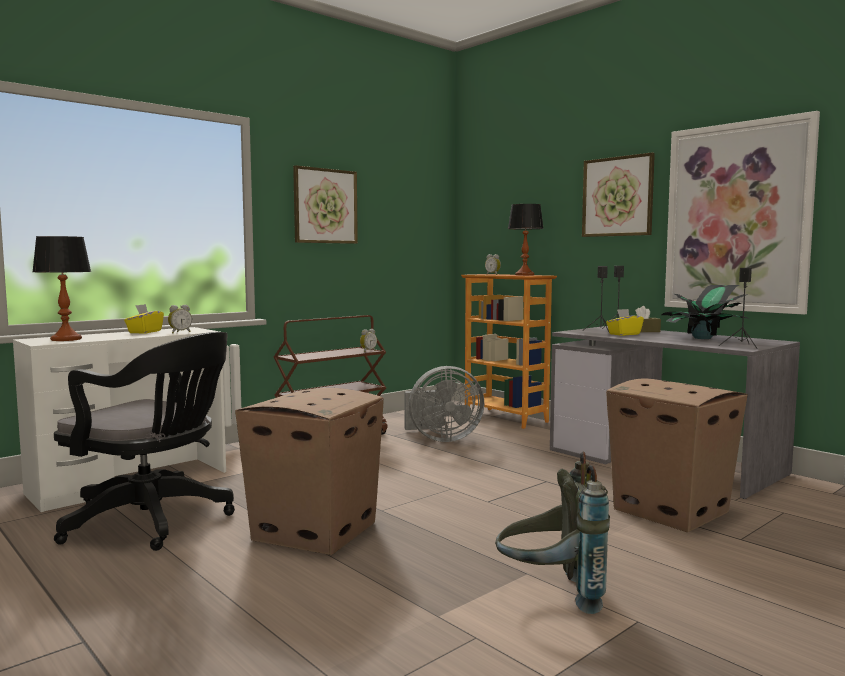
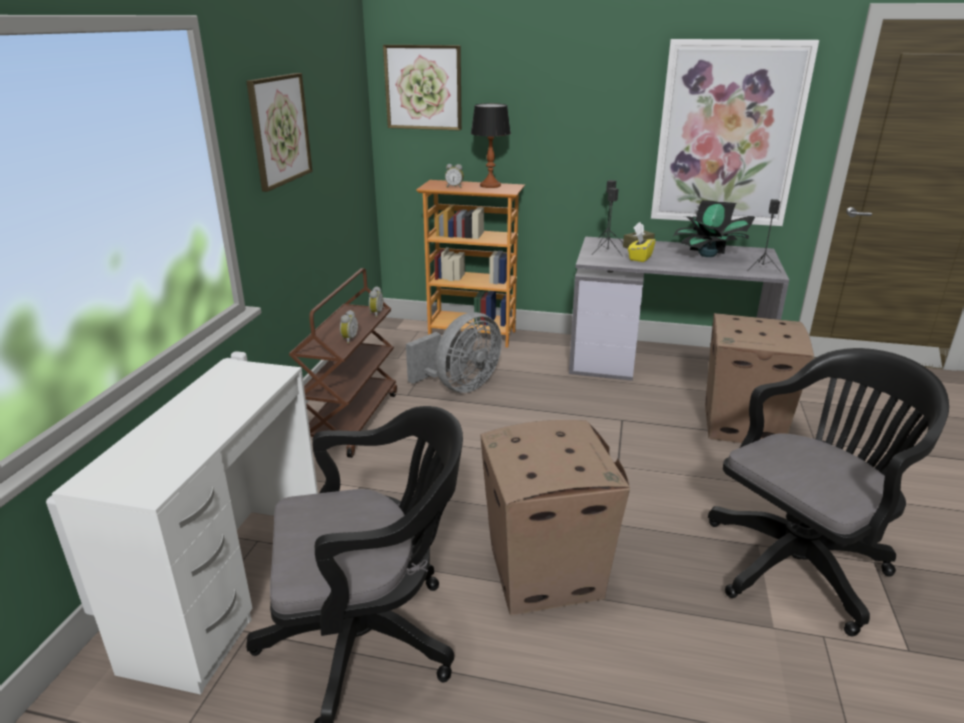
camera: 35 degrees left, 20 degrees up
(66, 339) = (151, 464): table lamp -> none
(144, 332) = (202, 399): yellow tissue box -> none
(180, 332) = (257, 386): alarm clock -> alarm clock (348, 339)
(551, 594) = (800, 561): grey backpack -> black office chair
(617, 196) = (600, 102): picture -> picture (423, 87)

